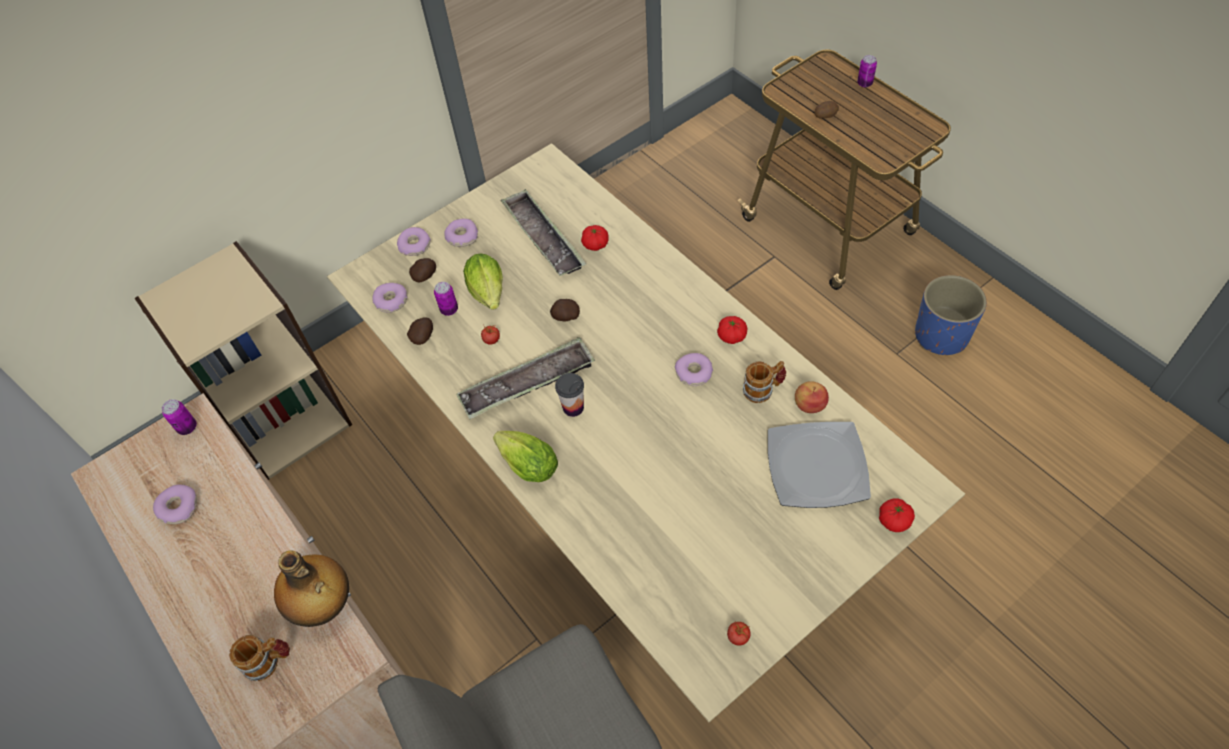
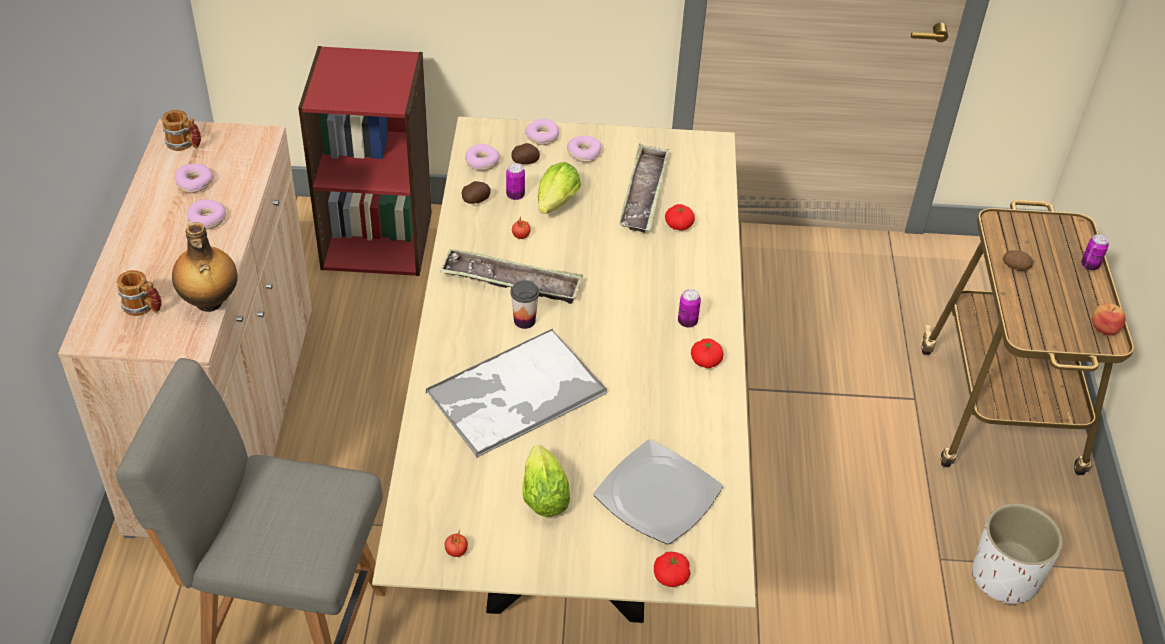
camera: 35 degrees right, 10 degrees down
(187, 427) = (252, 140): can -> can (687, 322)
(287, 420) = (377, 239): beige bookcase -> red bookcase
(525, 464) = (447, 331): lettuce -> lettuce (543, 493)
(565, 317) = (594, 258): potato -> none
(634, 473) = (515, 394): none -> tray
(694, 373) = (643, 364): donut -> donut (207, 220)
(763, 389) = (683, 414): mug -> mug (185, 144)
(809, 404) = (707, 452): apple -> apple (1104, 328)
(941, 335) = (1005, 577): blue planter -> white planter

